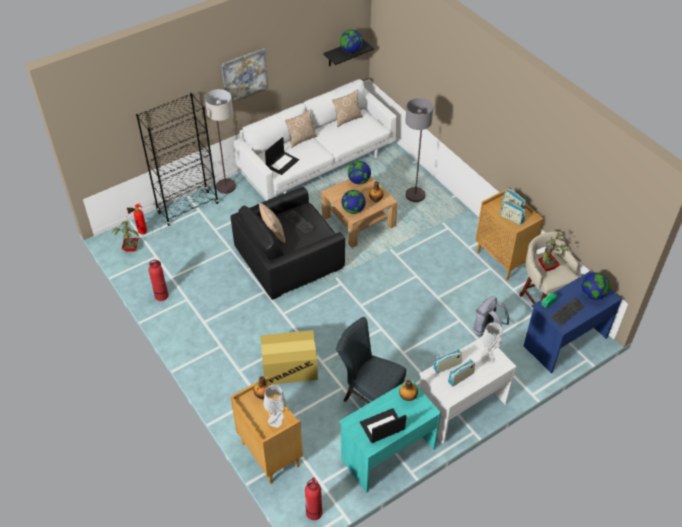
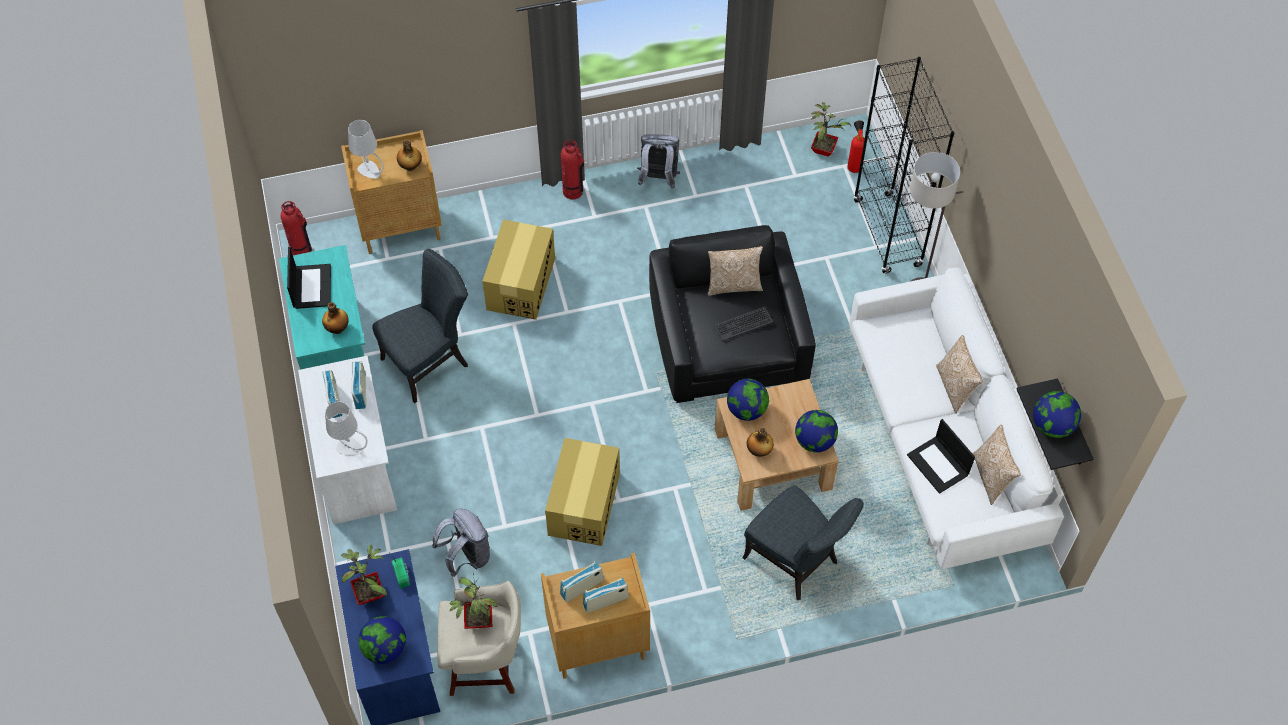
camera: 110 degrees right, 10 degrees up
(162, 295) = (715, 169): fire extinguisher -> fire extinguisher (573, 191)
(178, 321) = (658, 178): none -> grey backpack
(244, 76) = (998, 226): picture -> none
(282, 163) = (898, 341): laptop -> laptop (938, 465)
(413, 199) = (796, 562): grey floor lamp -> grey chair
(427, 289) = (584, 504): none -> cardboard box
(567, 312) = (371, 593): keyboard -> potted plant

